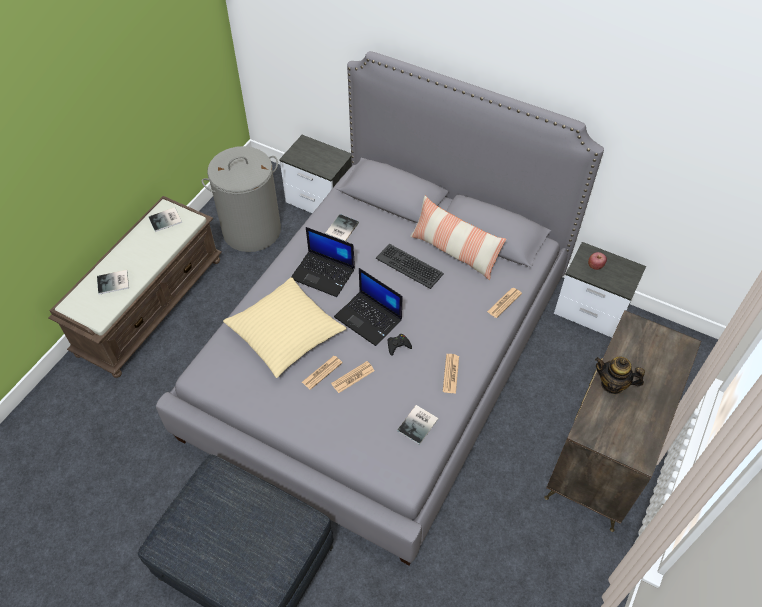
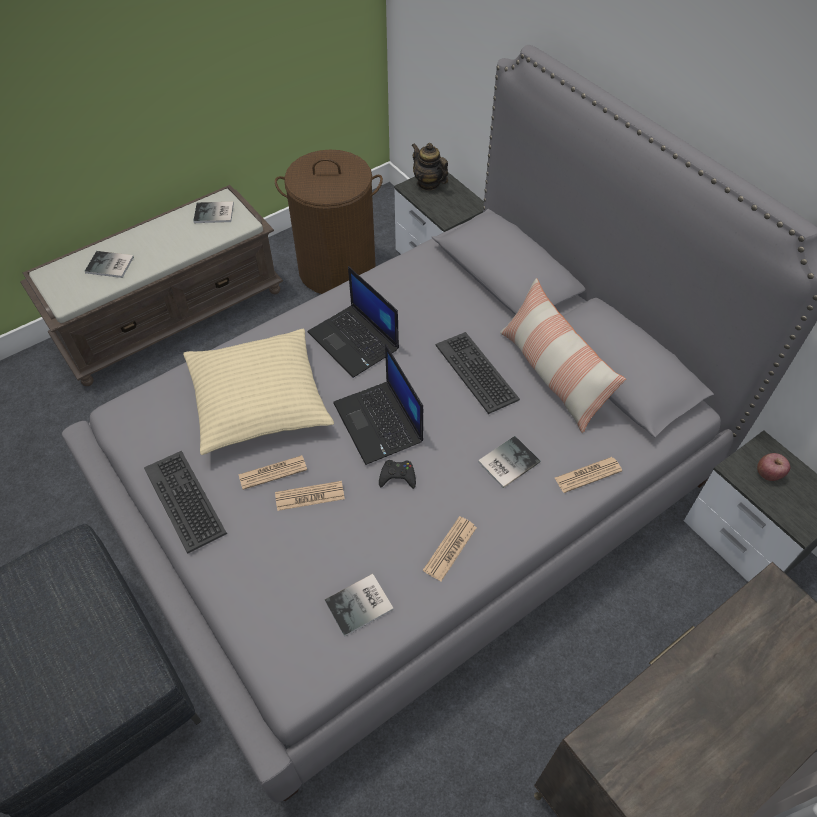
camera: 25 degrees right, 0 degrees up
(252, 230) = (337, 269): grey laundry basket -> brown laundry basket
(278, 410) = (185, 500): none -> keyboard
(341, 228) = (412, 291): book -> book (506, 462)
(612, 384) = (690, 680): teapot -> teapot (428, 183)

